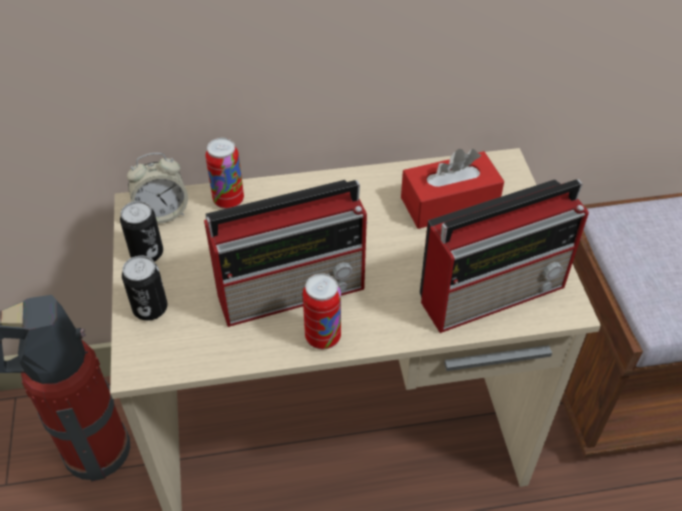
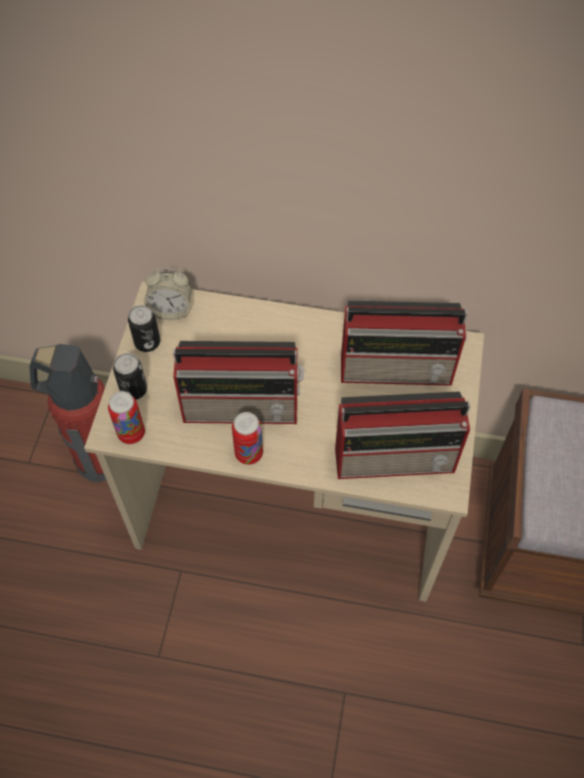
camera: 20 degrees right, 10 degrees up
(228, 200) = (225, 314): can -> can (131, 433)
(449, 203) = (398, 368): red tissue box -> radio

